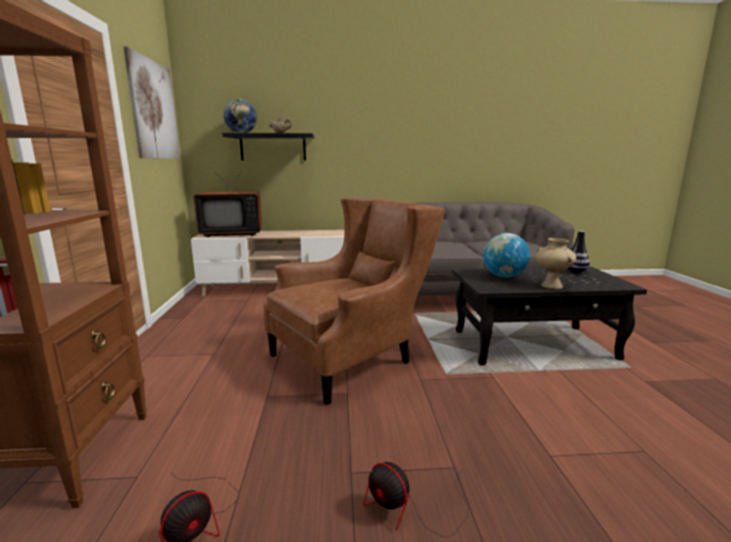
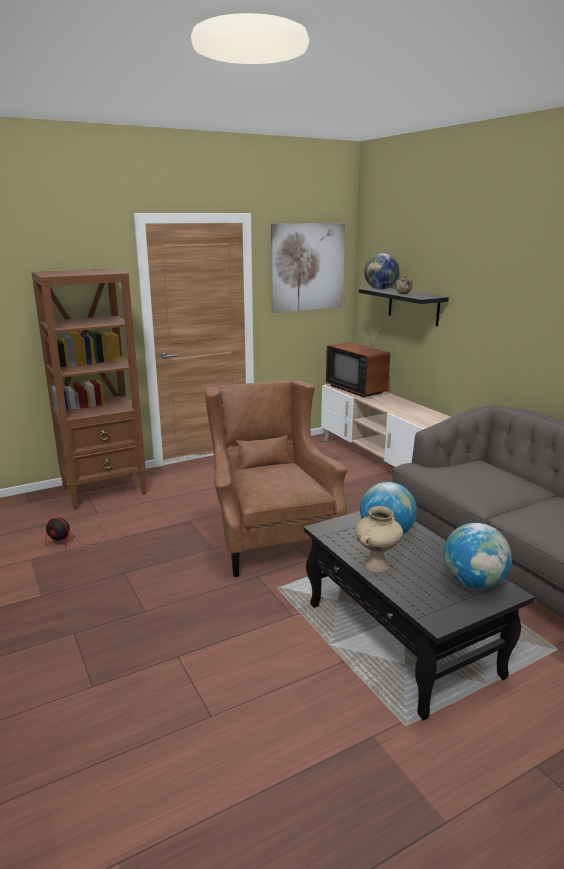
camera: 65 degrees right, 5 degrees up
(352, 357) = (270, 535): brown armchair -> brown armchair turned 135 degrees counterclockwise
(411, 509) = (99, 600): fan -> none
(575, 272) = (473, 583): vase -> globe

